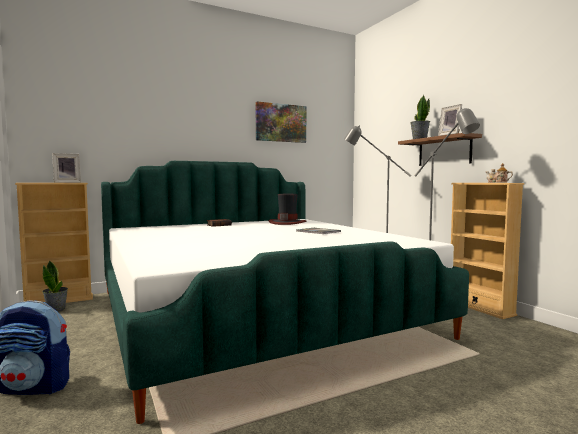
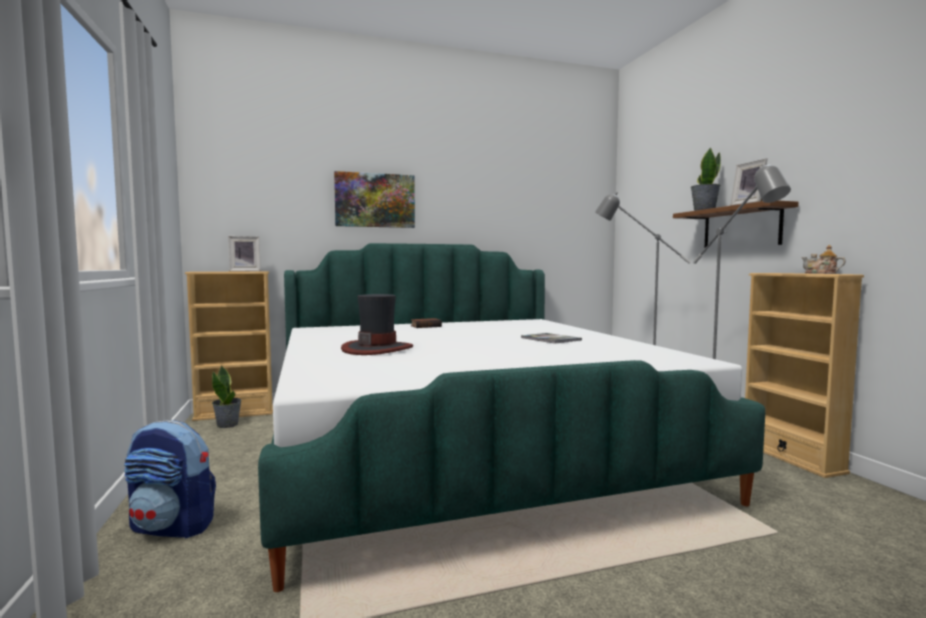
camera: 10 degrees right, 0 degrees up
(280, 123) = (513, 192): picture -> picture (375, 200)
(287, 222) = (516, 324): hat -> hat (377, 349)

